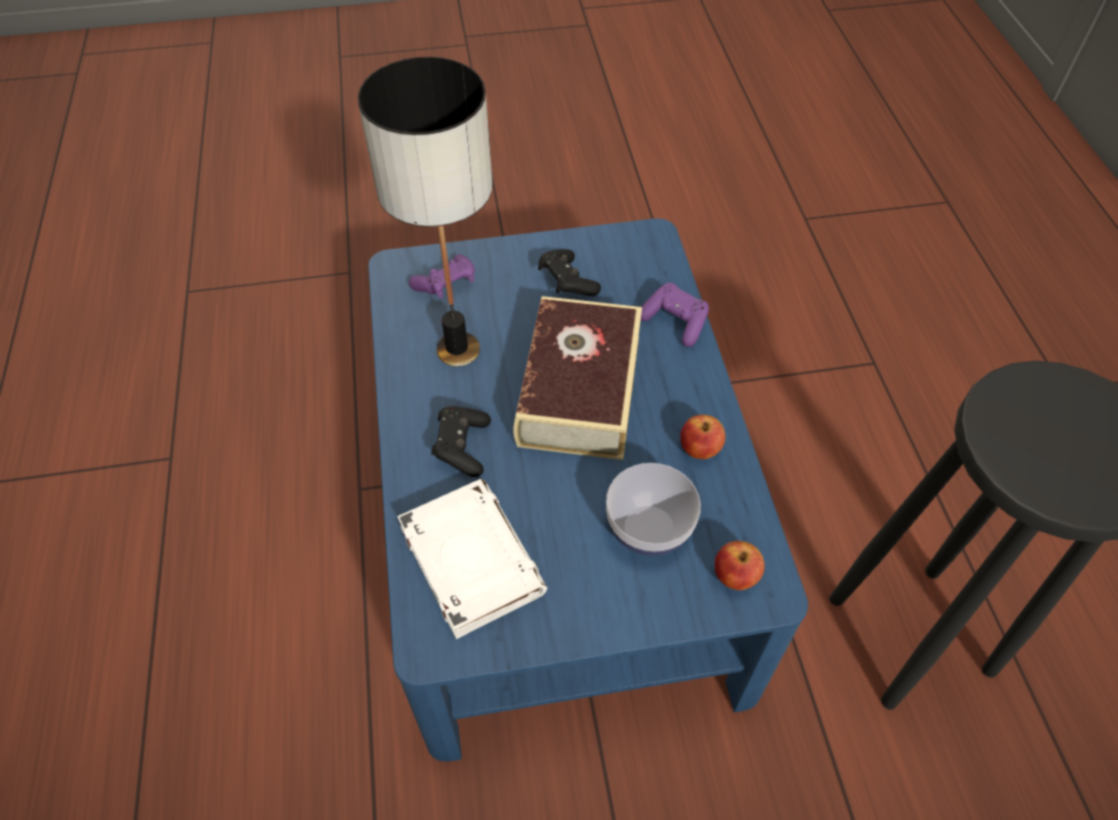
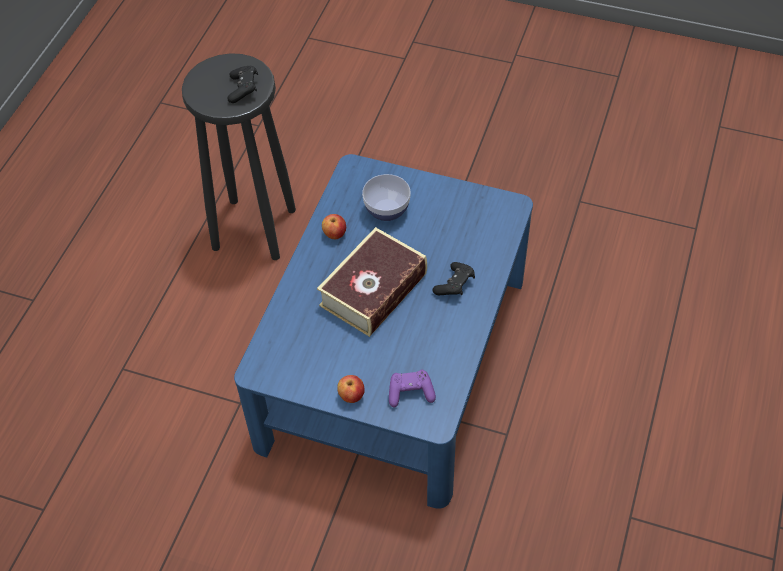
camera: 150 degrees left, 0 degrees up
(457, 349) = (427, 344): table lamp -> none
(470, 559) = (478, 231): white book -> none
(567, 282) = (334, 361): black game controller -> black game controller (243, 89)
(675, 322) = (290, 307): purple game controller -> none
(735, 577) = (363, 178): apple -> apple (351, 396)

